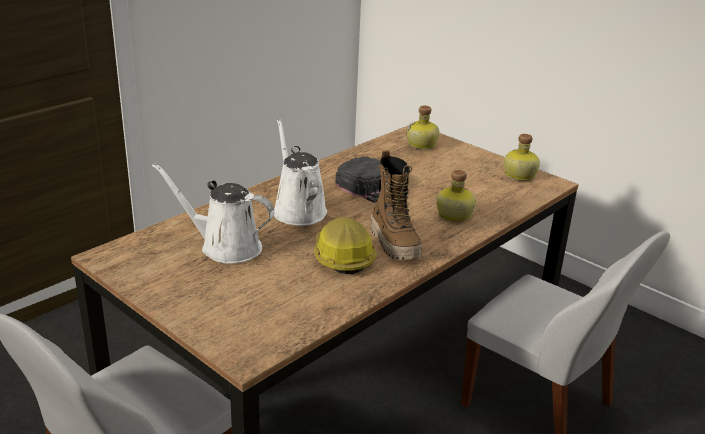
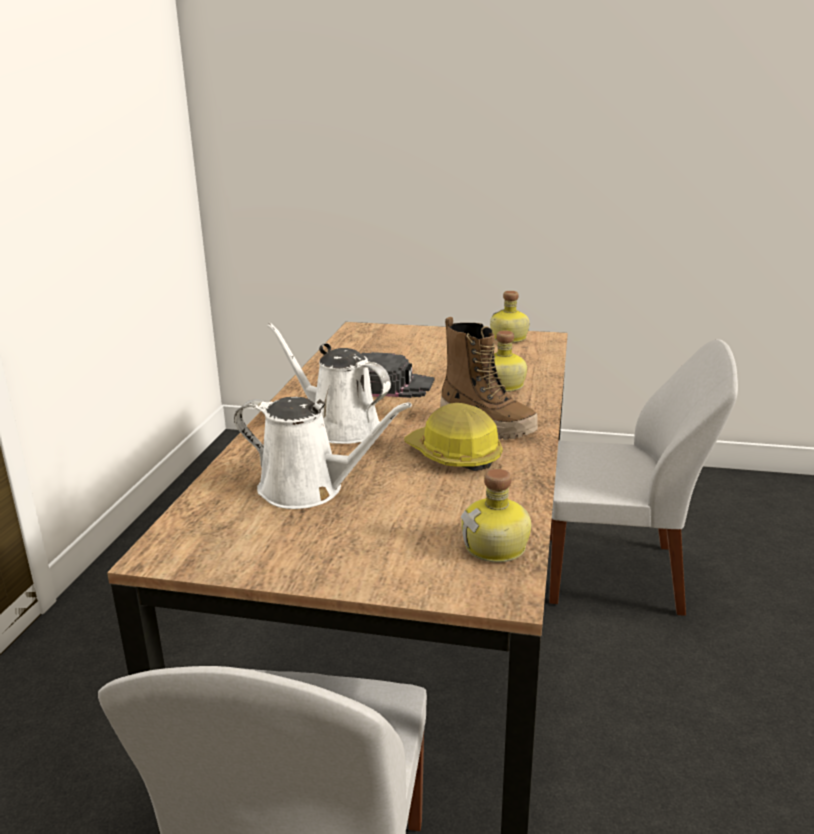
camera: 30 degrees left, 5 degrees down
(225, 247) = (309, 489): white watering can -> white watering can turned 150 degrees counterclockwise
(422, 144) = (382, 336): bottle -> bottle (497, 548)

